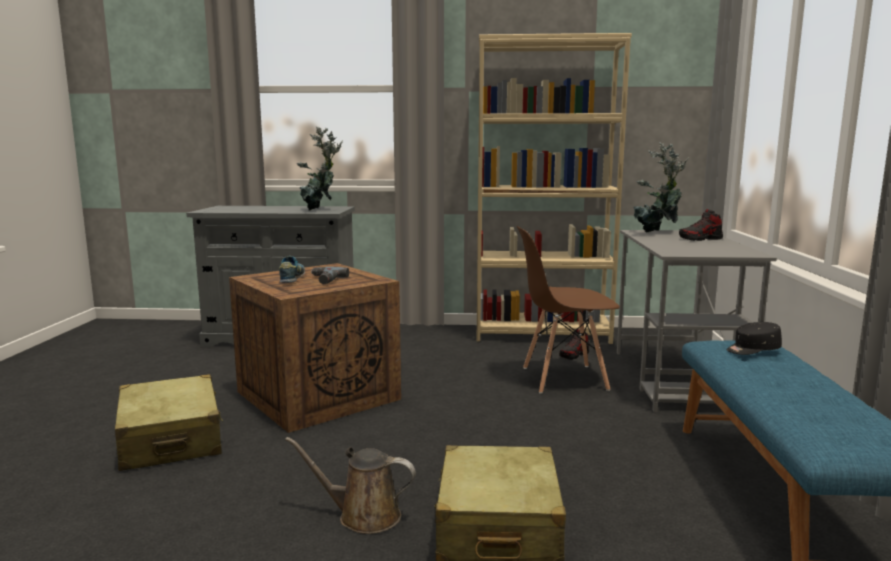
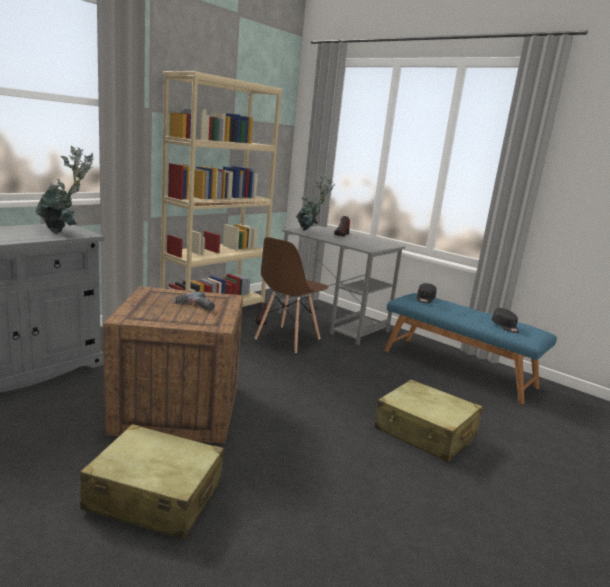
camera: 55 degrees left, 5 degrees up
(292, 279) = (168, 311): shoe -> none
(363, 516) = (374, 462): brown watering can -> none
(813, 416) = (505, 327): none -> black cap

